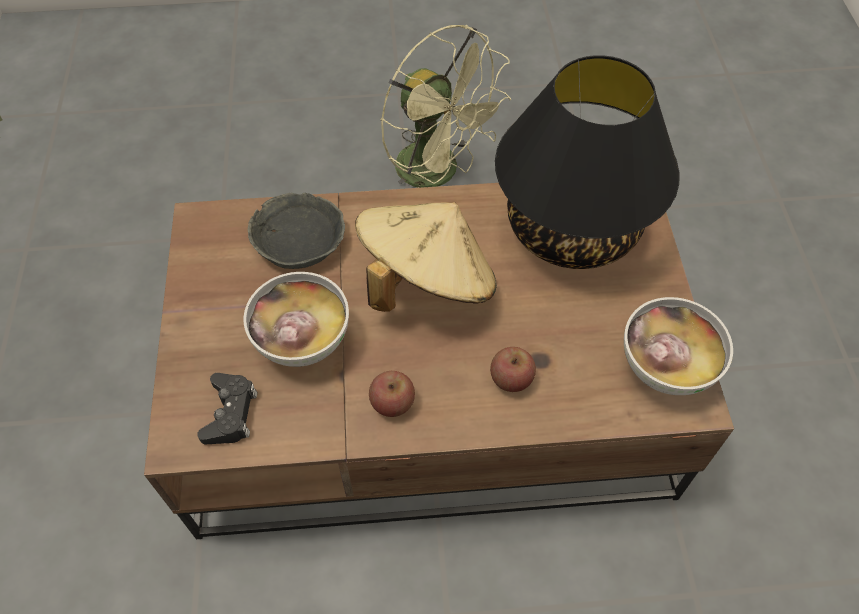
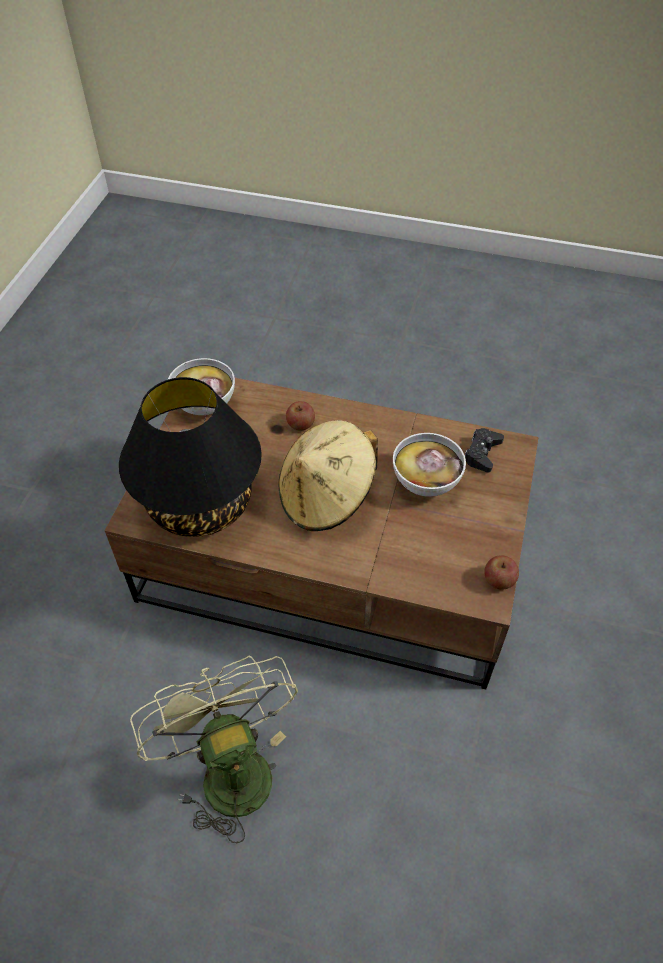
camera: 160 degrees left, 5 degrees down
(299, 238) = (409, 558): grey bowl -> none
(392, 402) = (379, 431): apple -> apple (499, 580)

